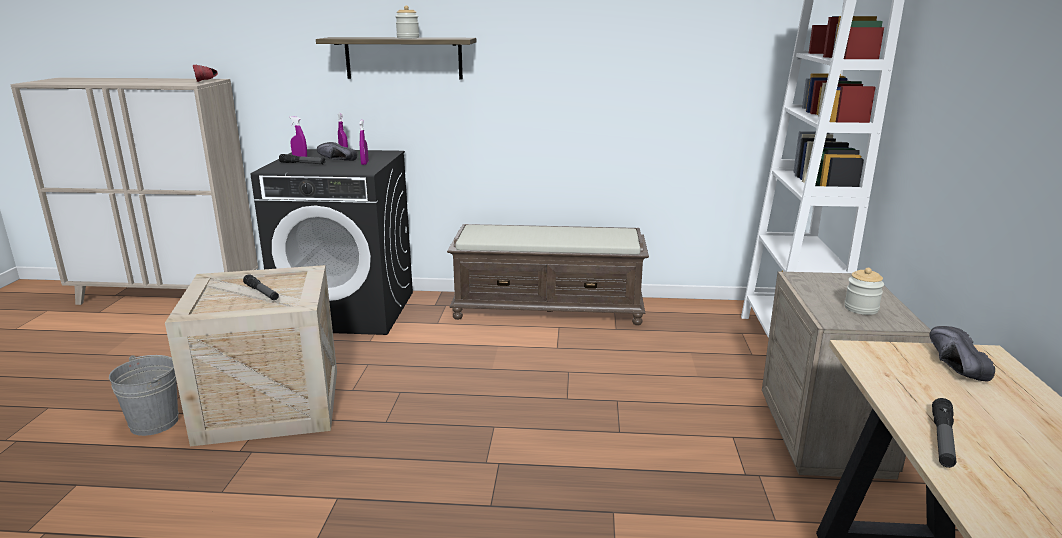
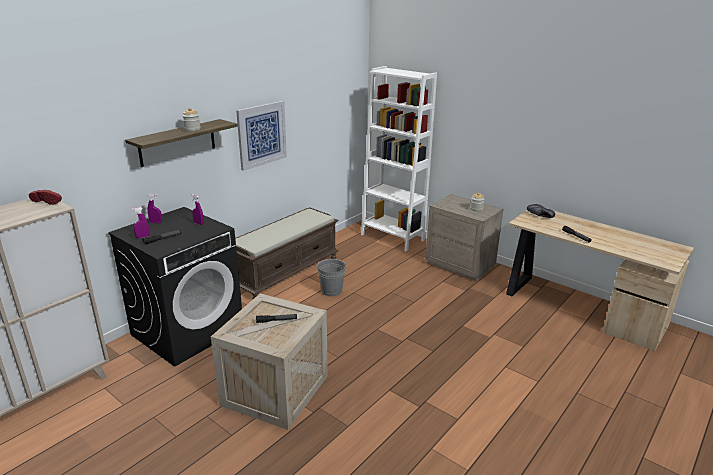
camera: 55 degrees left, 5 degrees up
(154, 423) = (242, 440): grey bucket -> grey bucket (331, 290)
(335, 160) = (173, 229): black shoe -> none
(554, 79) = (262, 134): none -> picture

